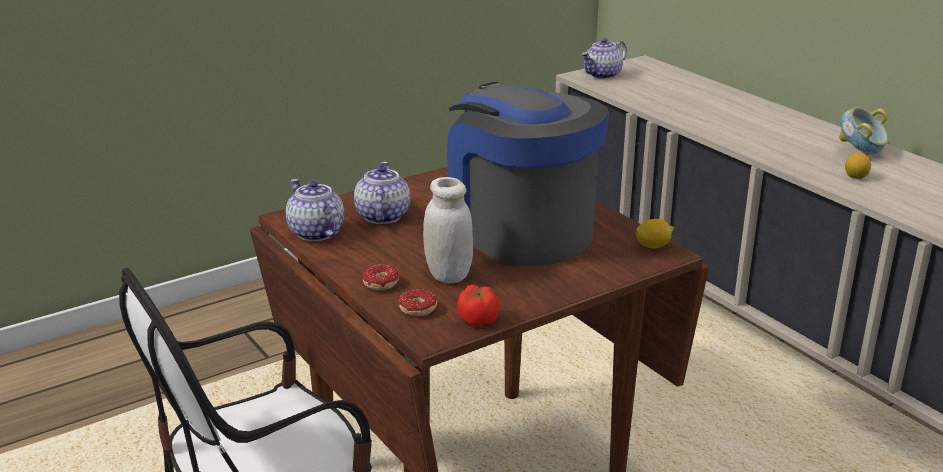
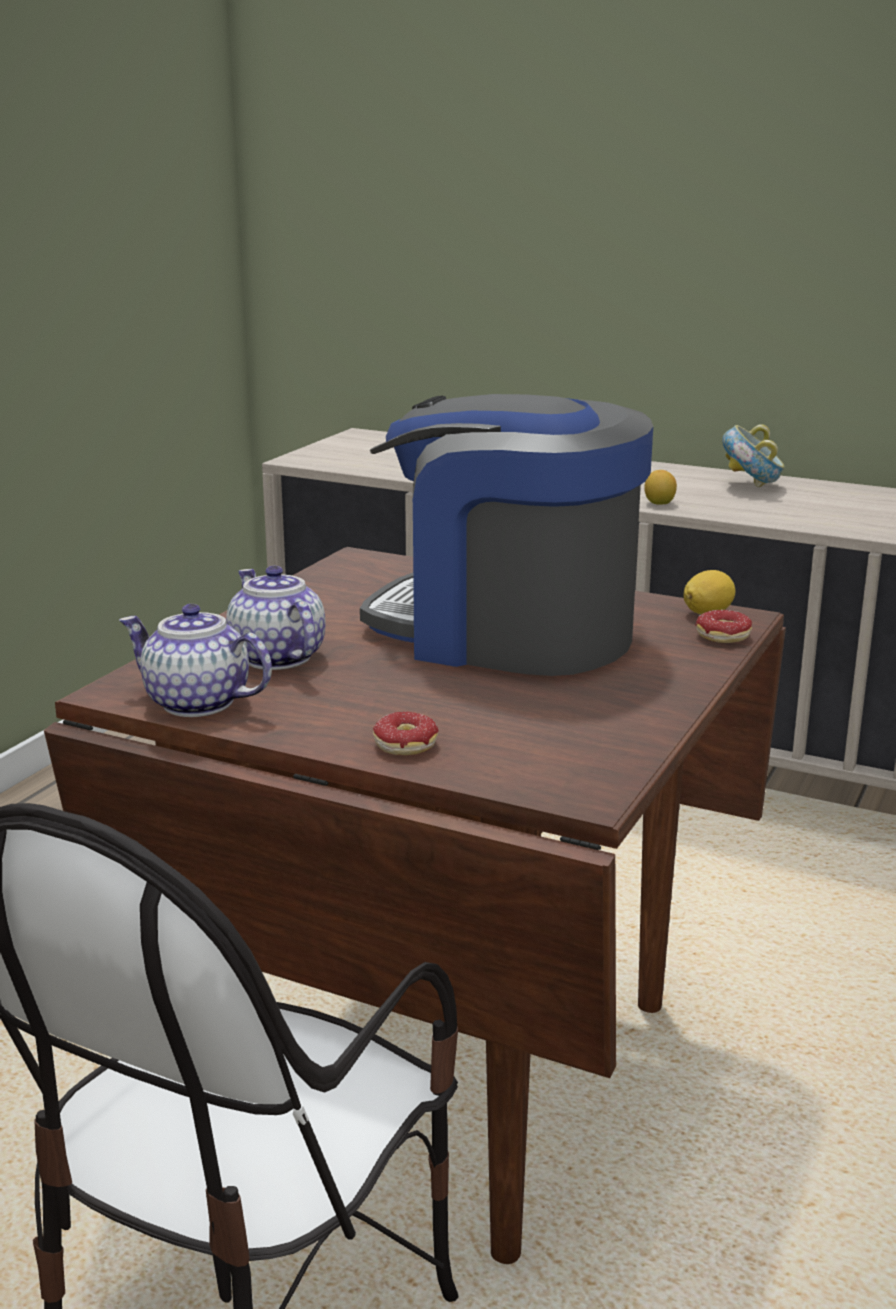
camera: 30 degrees left, 5 degrees down
(413, 312) = (512, 769): donut -> donut (724, 640)
(448, 275) = (491, 709): white jar -> none
(478, 320) = (620, 754): tomato -> none
(603, 75) = (328, 455): teapot -> none
(856, 177) = (781, 509): lemon -> lemon (659, 503)

